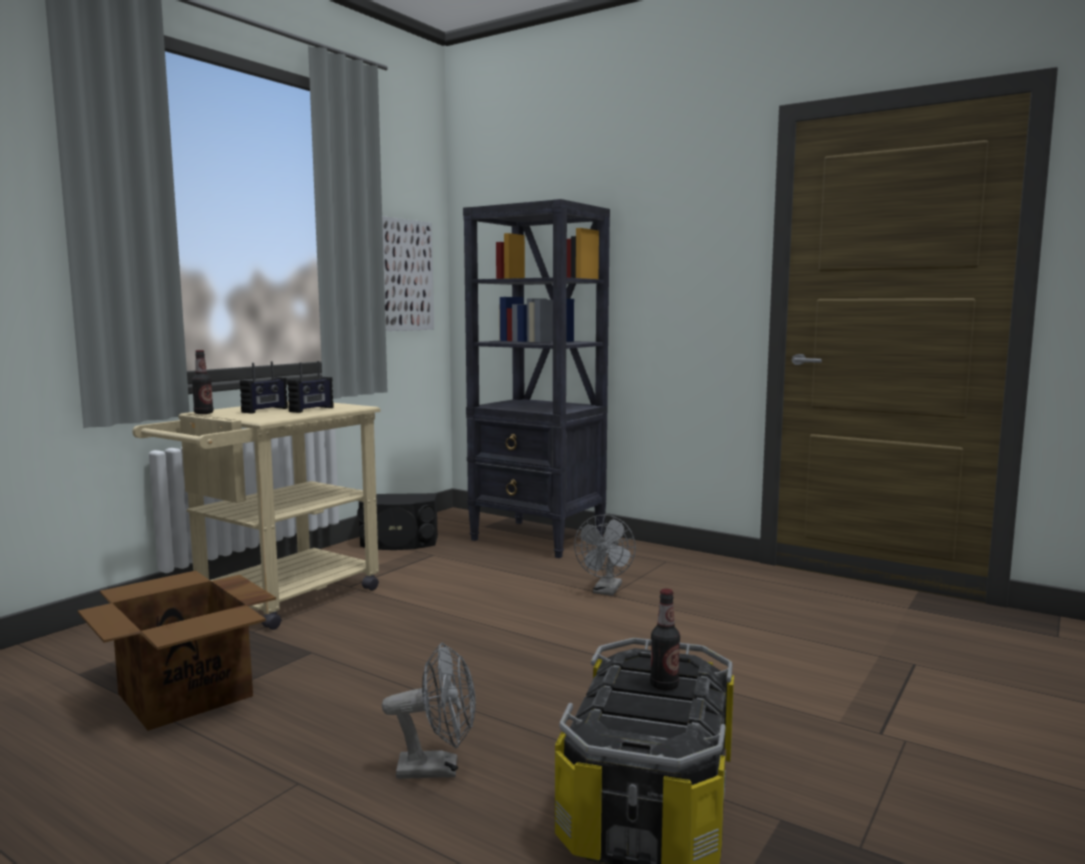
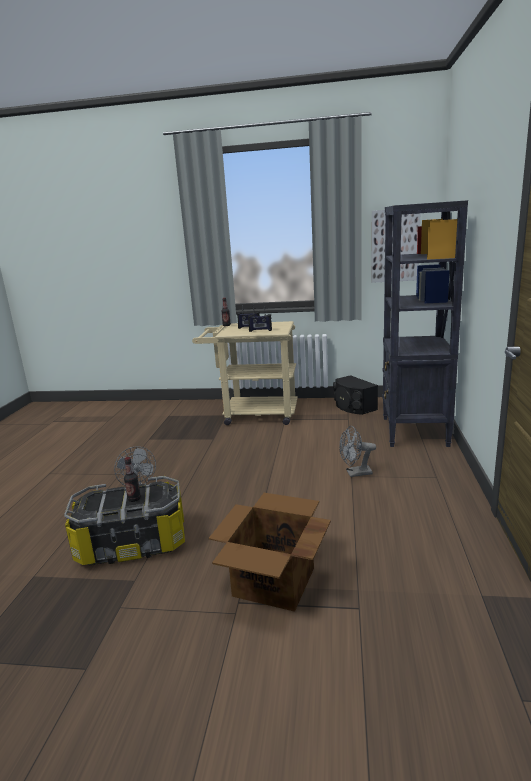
camera: 65 degrees right, 10 degrees up
(185, 695) = (164, 435): cardboard box -> cardboard box (273, 582)

